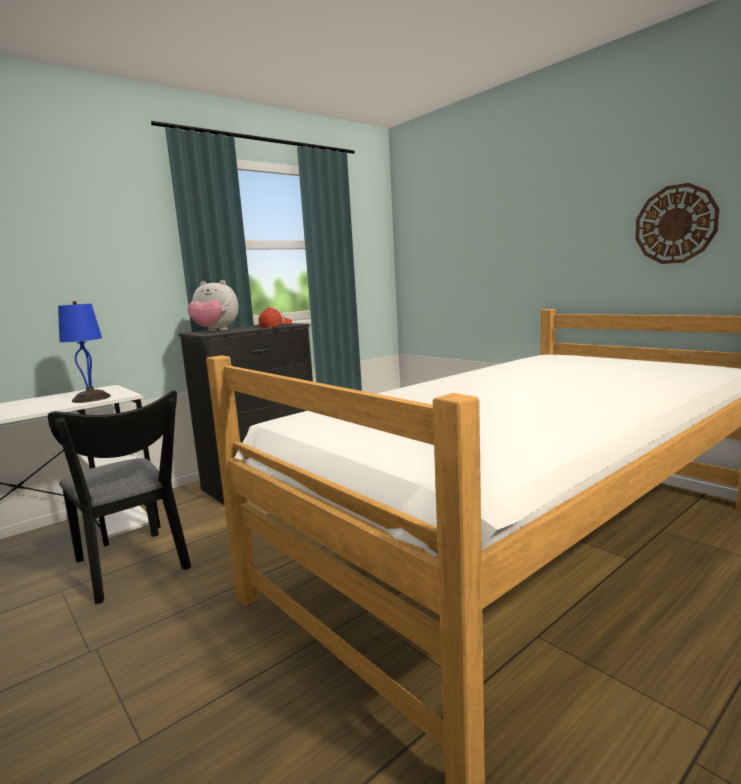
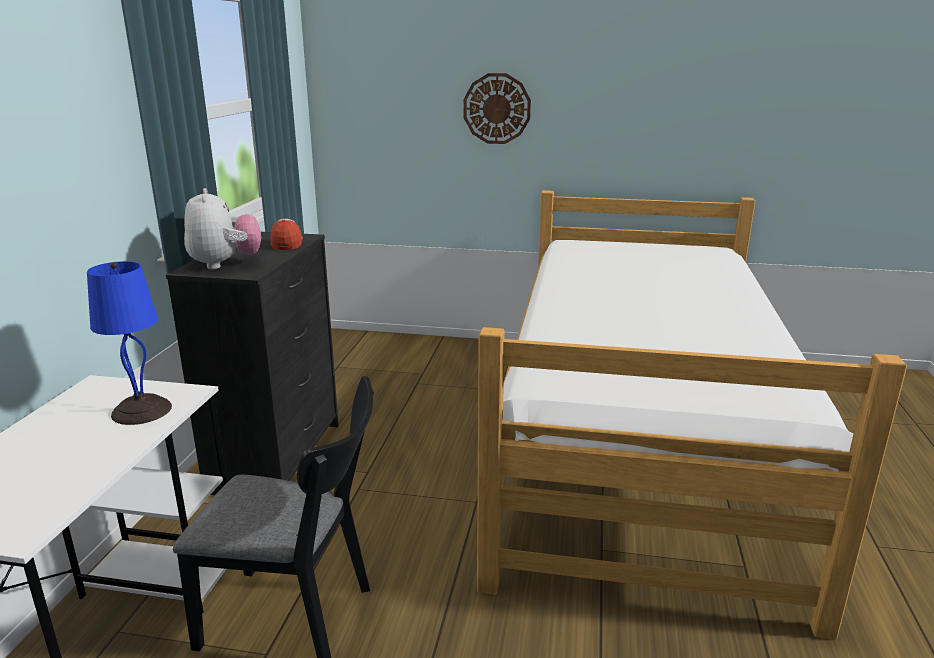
camera: 40 degrees left, 10 degrees up
(215, 331) = (225, 264): plush toy -> plush toy turned 75 degrees counterclockwise
(675, 224) = (676, 116): wall clock -> wall clock (497, 108)

